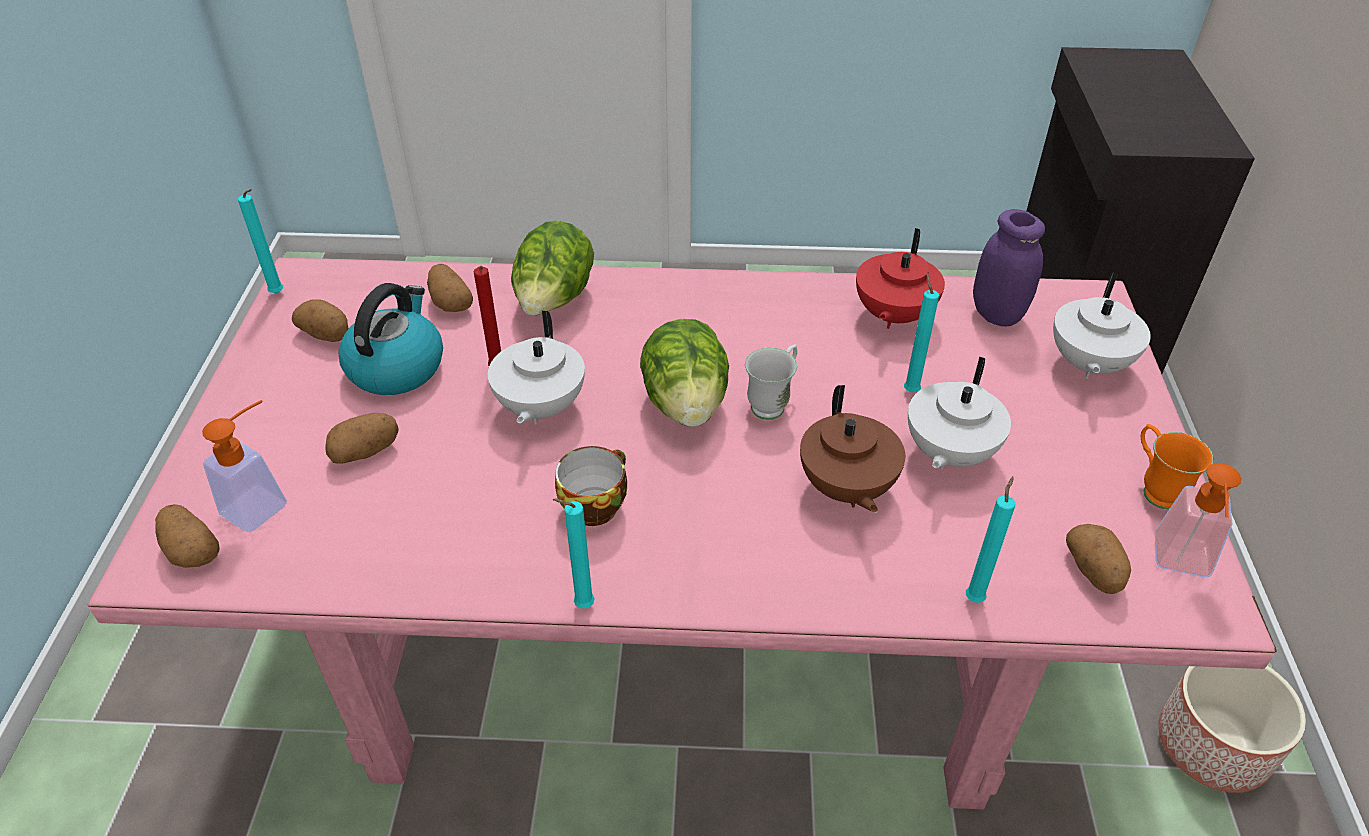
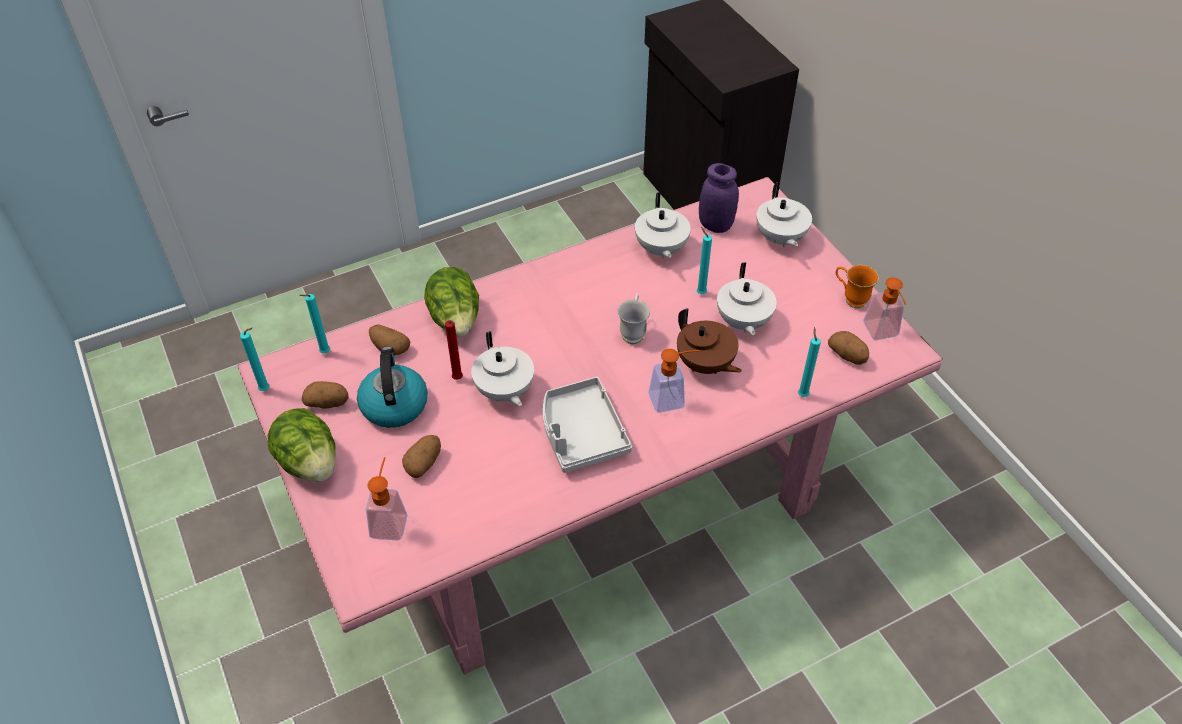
camera: 30 degrees left, 5 degrees up
(191, 550) = (374, 565): potato -> none
(581, 605) = (618, 489): turquoise candle -> turquoise candle (323, 353)
(594, 504) = (581, 433): cup -> grey tray
(686, 404) = (586, 353): lettuce -> lettuce (309, 462)
(761, 514) = (673, 399): none -> soap dispenser
(892, 316) = (660, 249): red teapot -> white teapot
(1213, 746) = (901, 421): planter -> none

